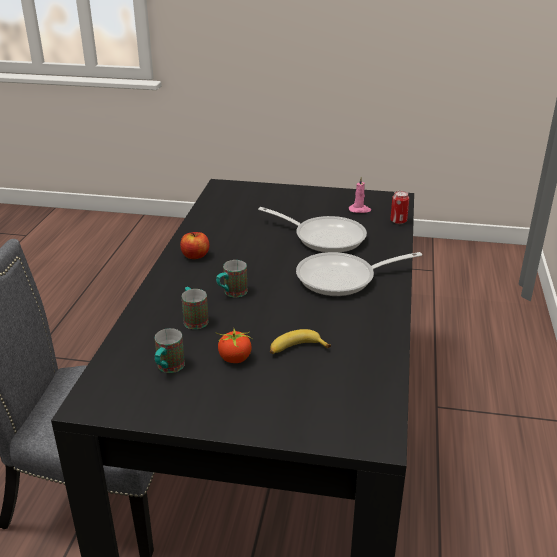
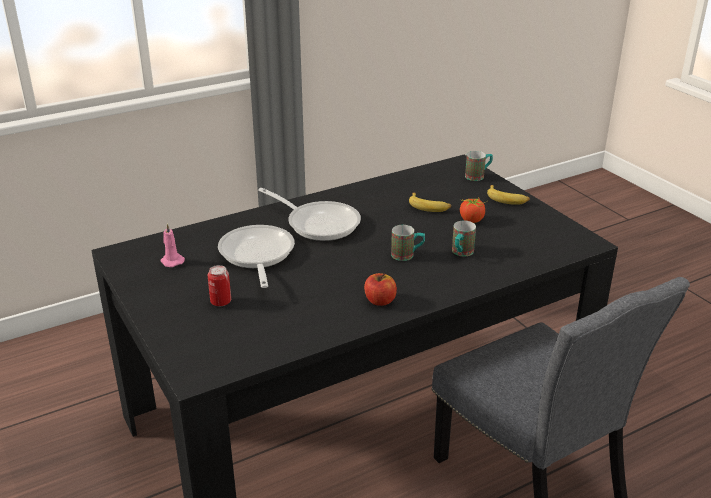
camera: 130 degrees left, 0 degrees up
(168, 368) = (518, 235): mug -> mug (478, 176)
(240, 413) = (507, 199): none -> banana
(398, 221) = (177, 235): can -> can (221, 302)

